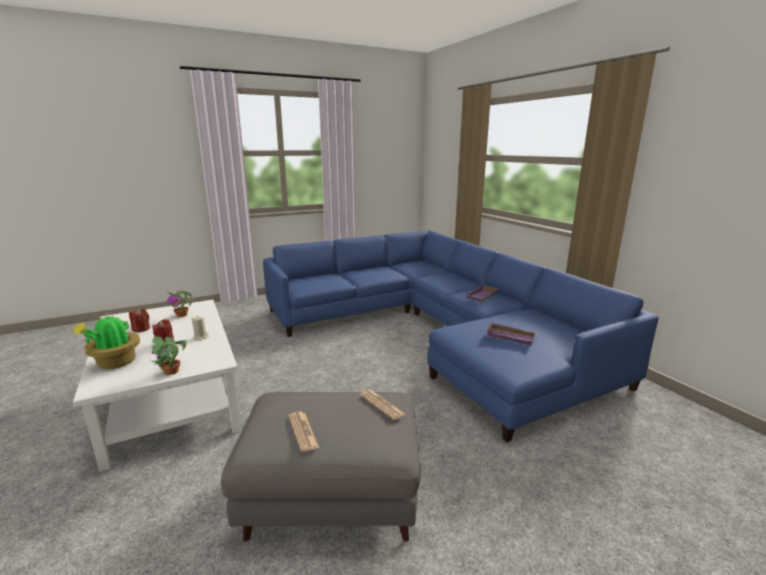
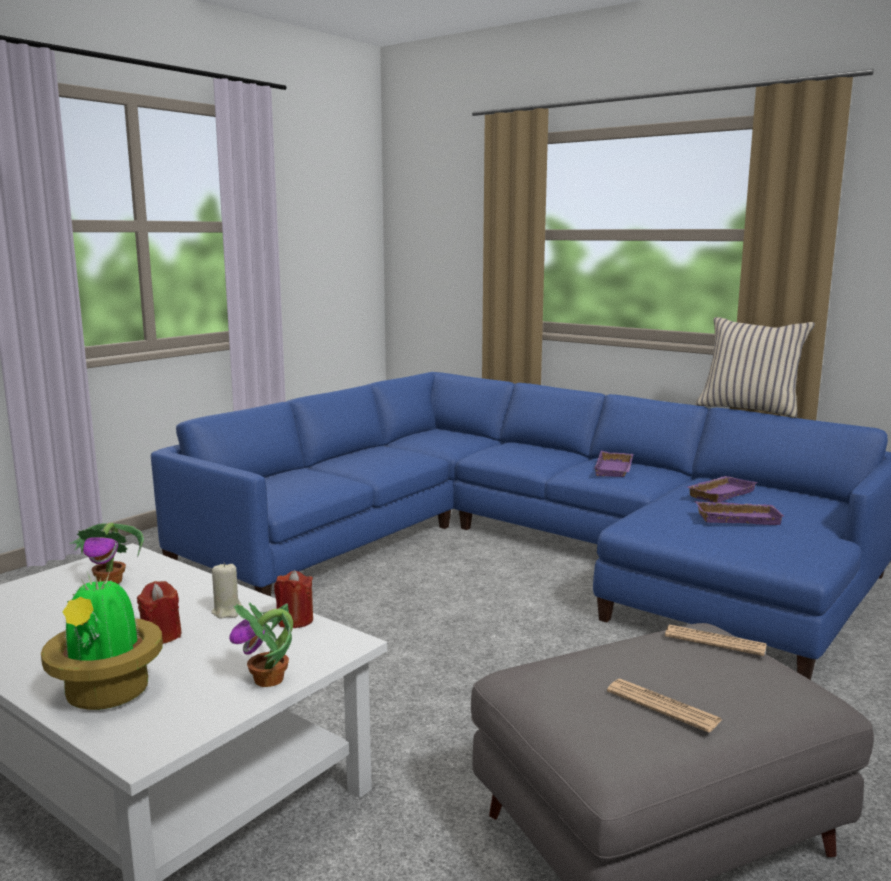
camera: 25 degrees left, 5 degrees down
(141, 329) = (54, 623): red candle -> red candle (295, 620)
(522, 320) = (719, 493): none -> purple tray
(569, 271) = (749, 409): none -> beige pillow

